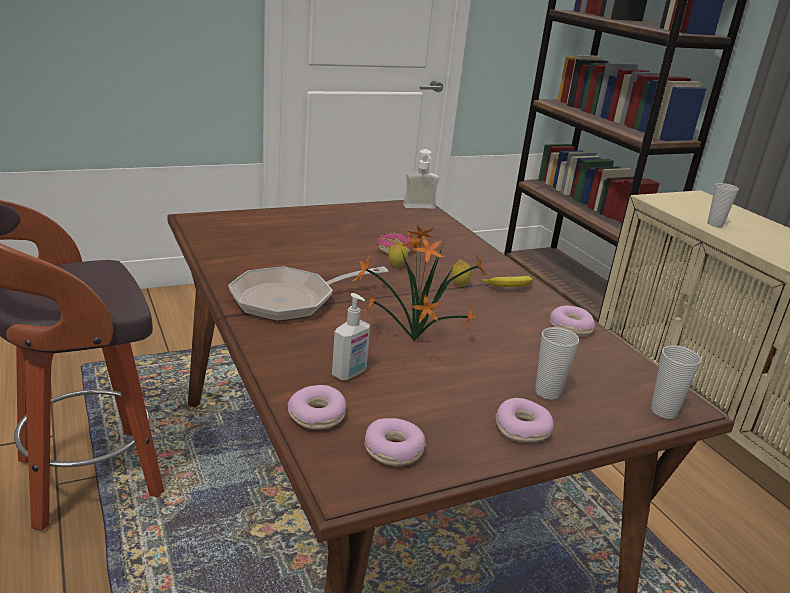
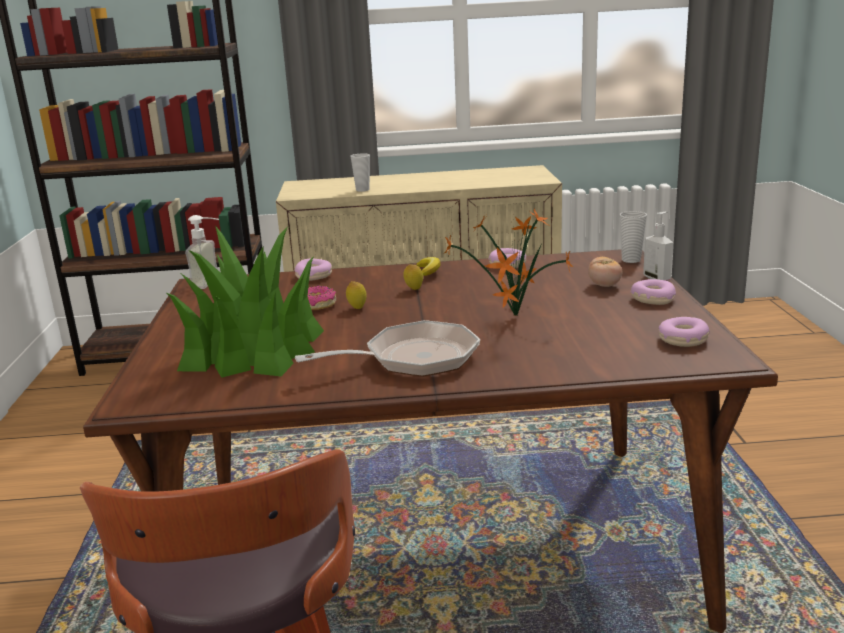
camera: 65 degrees left, 5 degrees down
(290, 300) = (412, 359): frying pan -> frying pan turned 105 degrees counterclockwise
(294, 240) = (253, 348): none -> potted plant
(317, 416) = (634, 362): donut -> donut (314, 276)
(350, 374) = (567, 345): soap dispenser -> soap dispenser (657, 278)
(547, 392) = (604, 285): cup -> tomato

